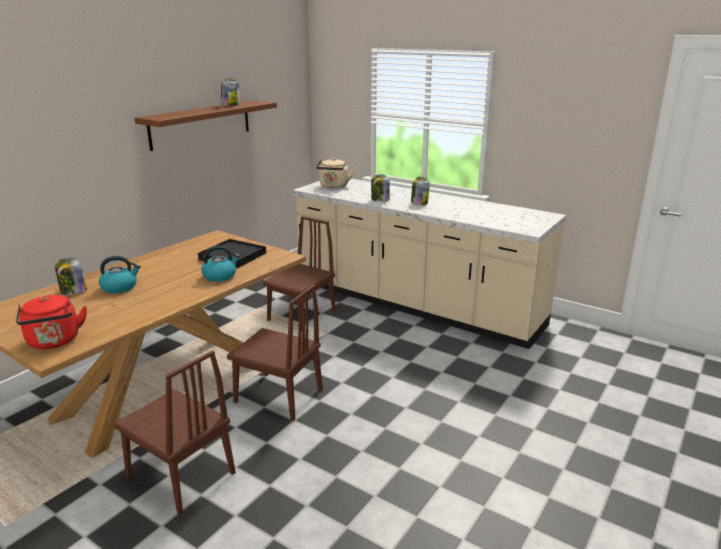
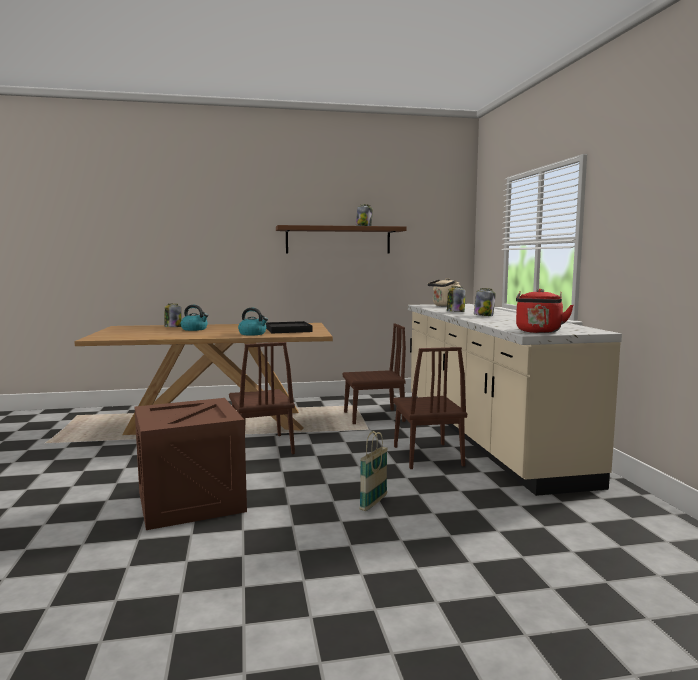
camera: 45 degrees right, 15 degrees down
(54, 342) = (109, 336): red kettle -> red kettle (538, 332)
(181, 475) = (136, 457): brown chair -> brown chair (427, 455)
(348, 488) = (190, 501): none -> crate
(466, 407) = (373, 503): none -> basket

